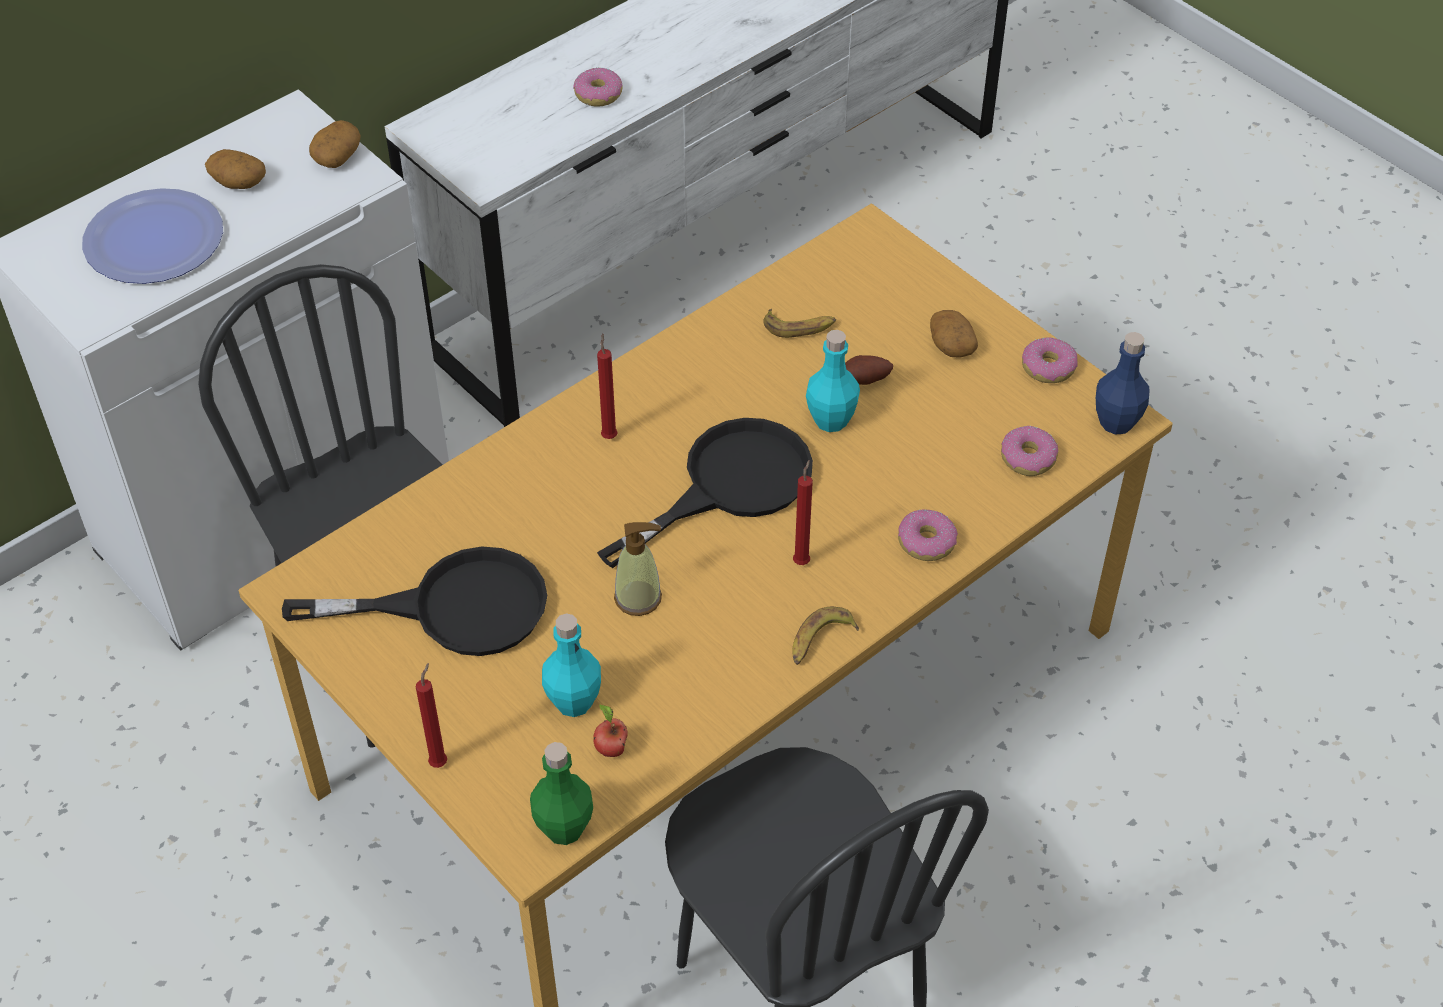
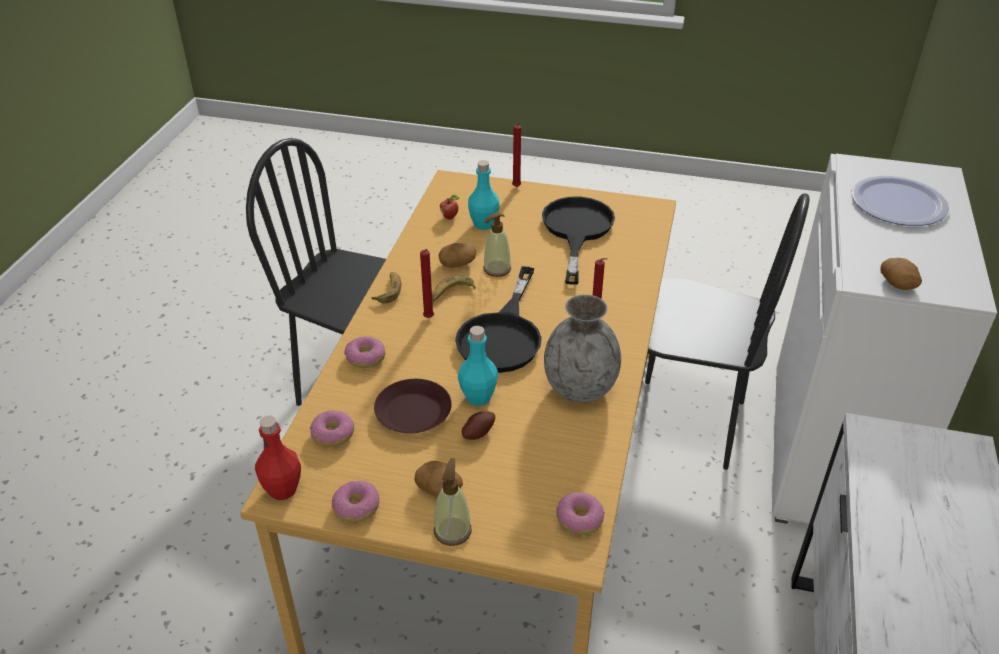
camera: 145 degrees right, 10 degrees down
(237, 182) = (918, 246): potato -> potato (457, 263)
(454, 608) = (576, 231): black frying pan -> black frying pan turned 135 degrees clockwise
(564, 828) = (443, 190): green bottle -> none
(598, 95) = (910, 554): donut -> donut (579, 519)
(707, 373) = (580, 388): none -> grey vase
(799, 327) = (554, 447): banana -> banana (451, 293)
(920, 439) = (412, 413): none -> brown plate
(967, 302) = (452, 531): none -> soap dispenser
(1116, 422) = (282, 489): blue bottle -> red bottle

